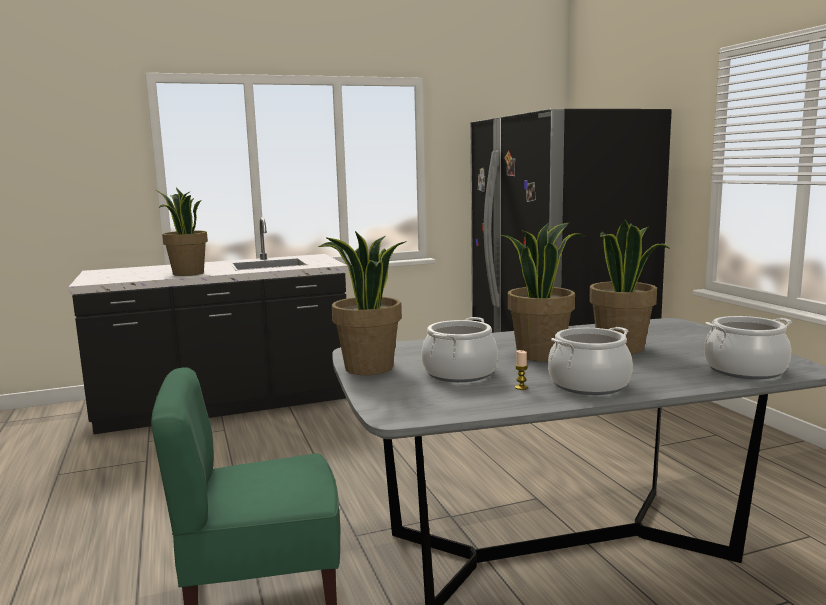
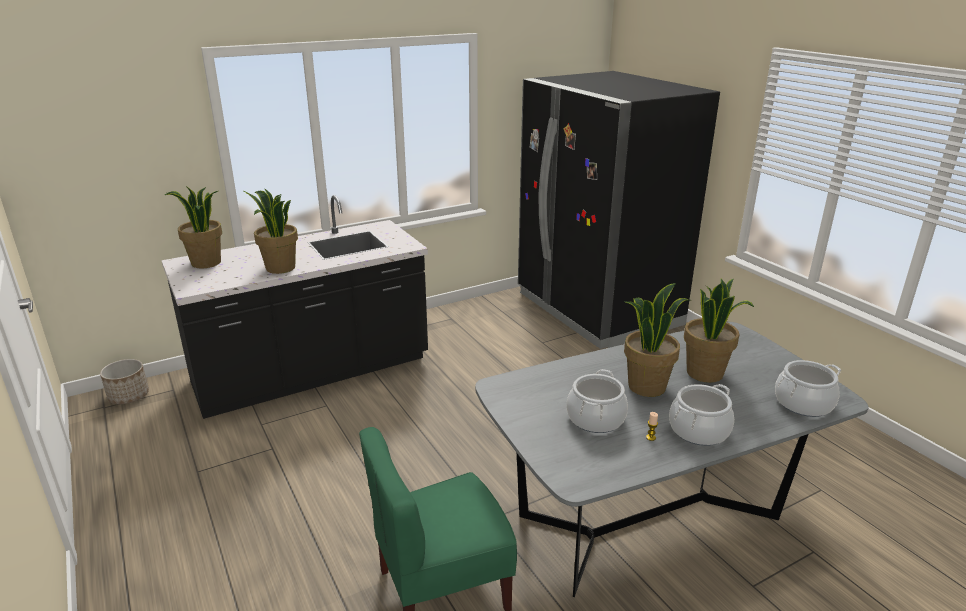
camera: 10 degrees left, 15 degrees up
(35, 415) = (128, 396): none -> planter
(368, 368) = (520, 414): potted plant -> potted plant (206, 263)

